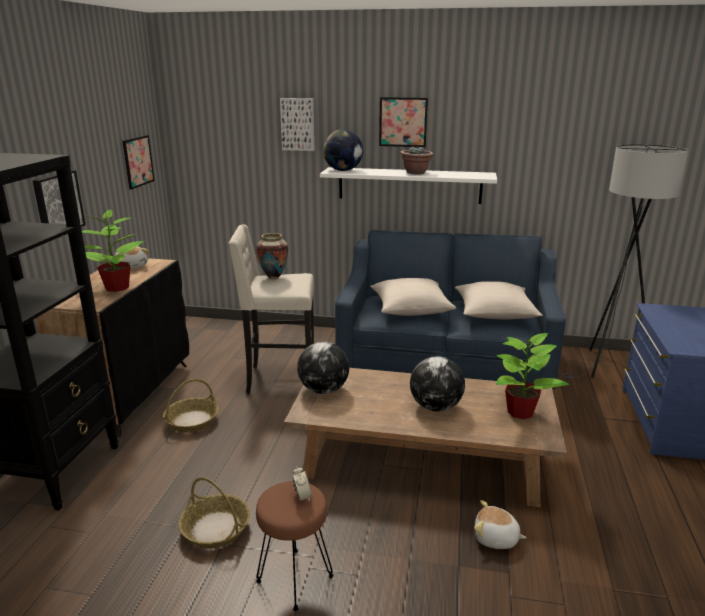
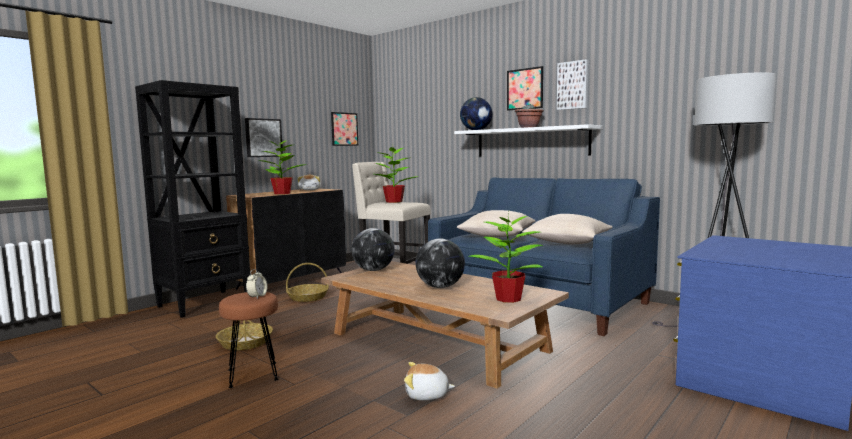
camera: 30 degrees right, 15 degrees down
(273, 277) = (394, 201): vase -> potted plant
(298, 124) = (452, 99): picture -> picture (573, 85)
(496, 539) = (427, 395): plush toy -> plush toy turned 45 degrees counterclockwise

